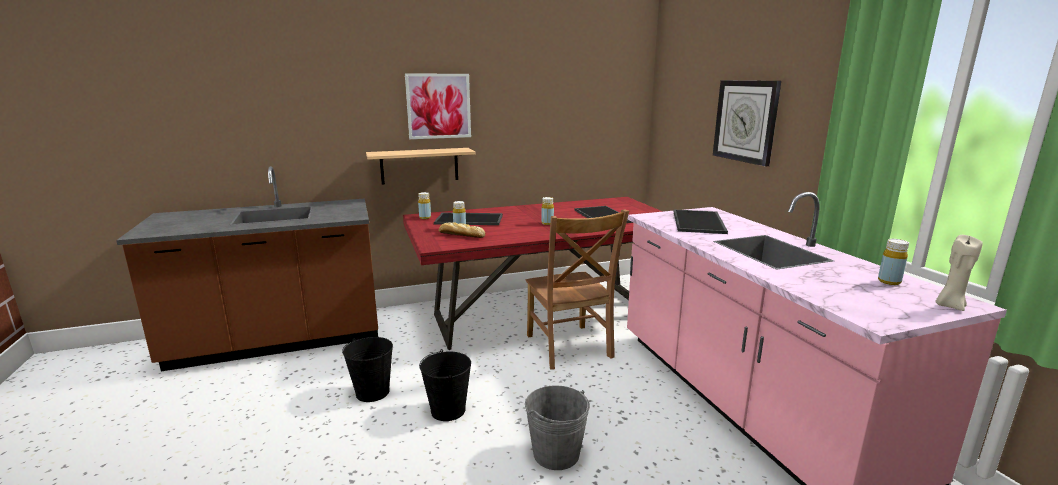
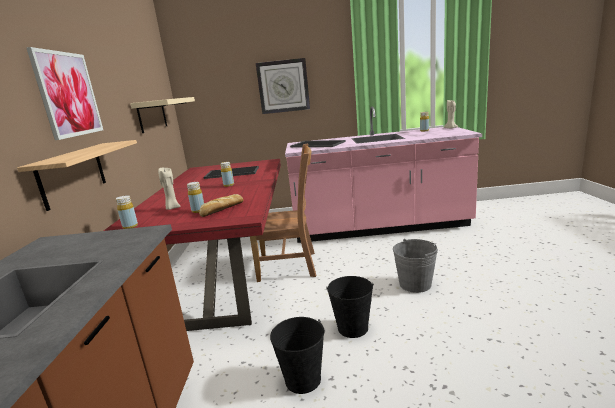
camera: 70 degrees left, 0 degrees up
(470, 219) = (172, 208): tray -> beige candle
(578, 129) = (152, 115): none -> beige shelf

